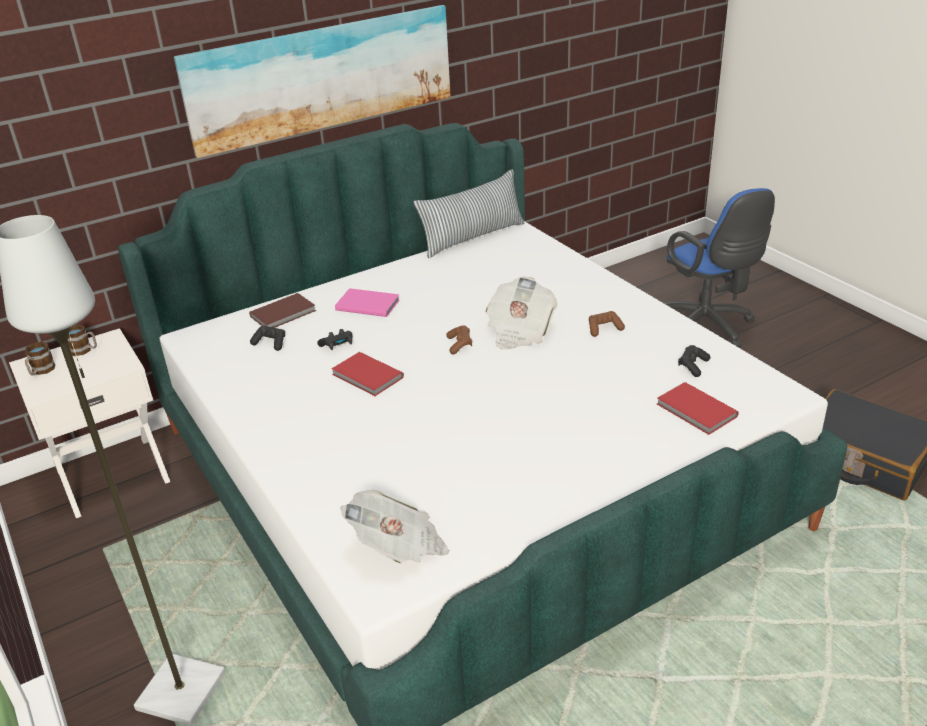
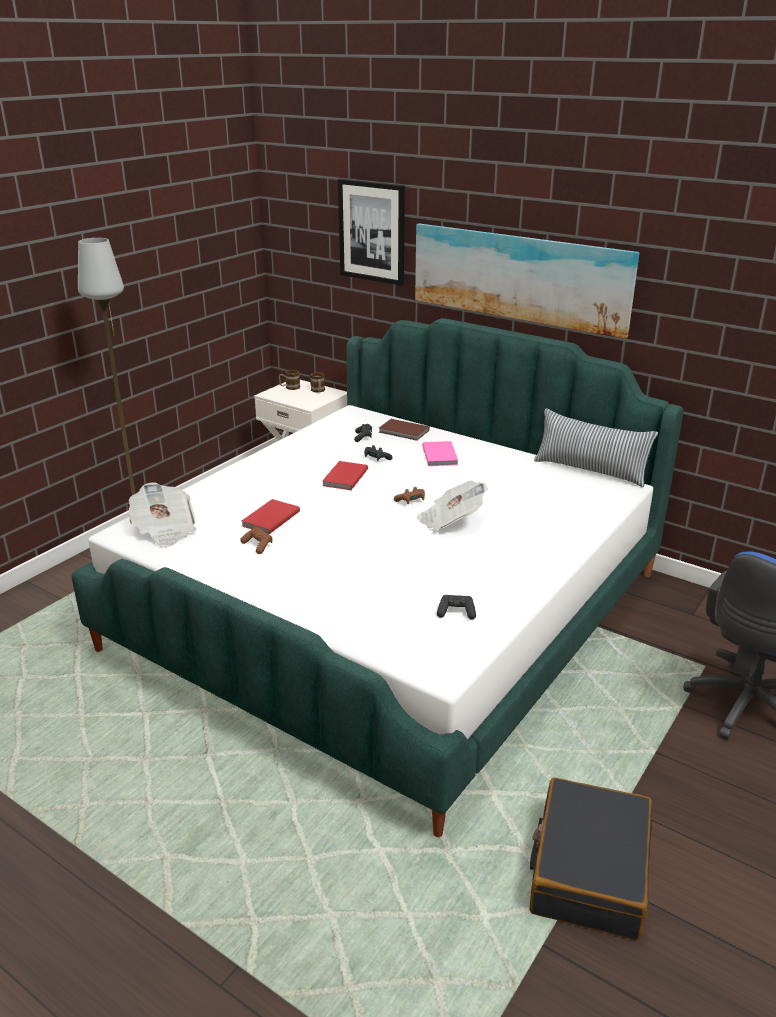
camera: 65 degrees right, 5 degrees down
(94, 92) = (372, 231): none -> picture
(604, 329) = (485, 558): brown game controller -> brown game controller (258, 545)
(696, 411) = (383, 623): red book -> red book (269, 519)

